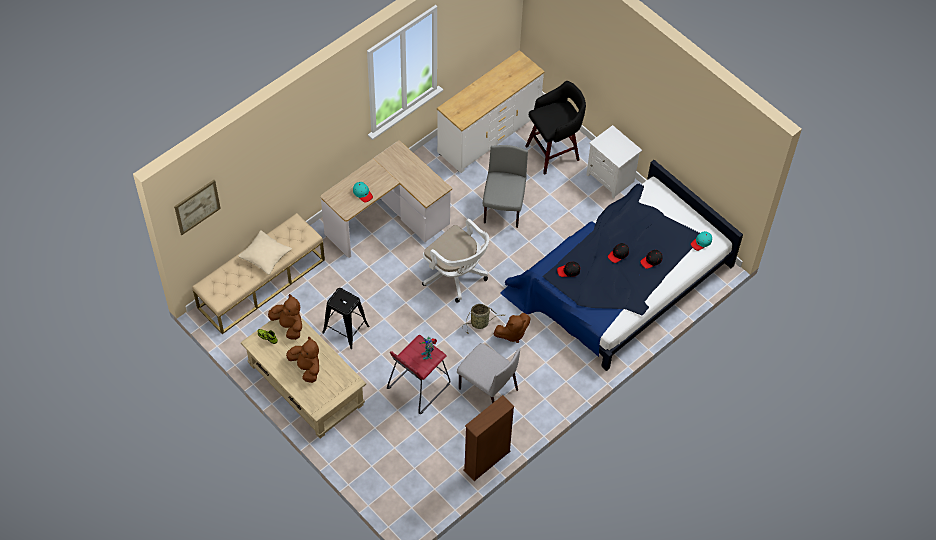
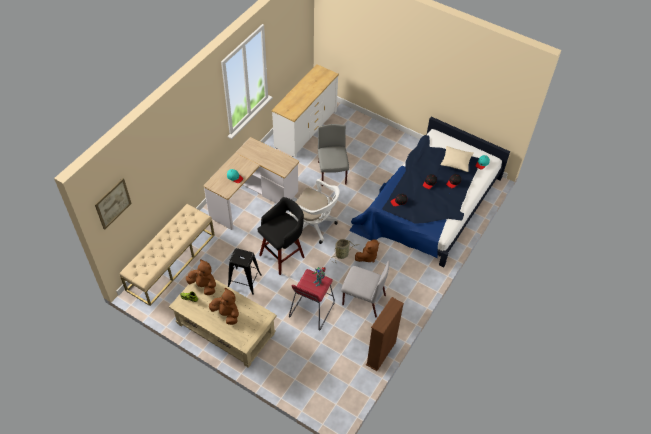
camera: 15 degrees left, 5 degrees down
(265, 256) = (171, 238): beige pillow -> beige pillow (456, 162)
(554, 152) = (354, 131): black stool -> black stool (283, 255)
(611, 178) = (398, 140): white nightstand -> none

